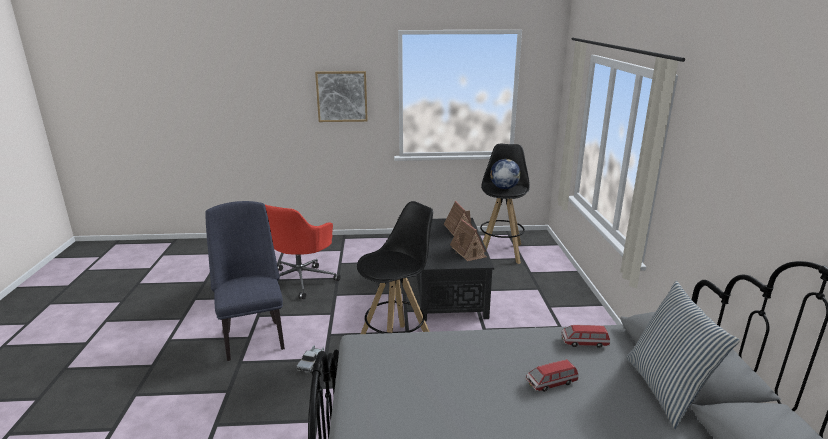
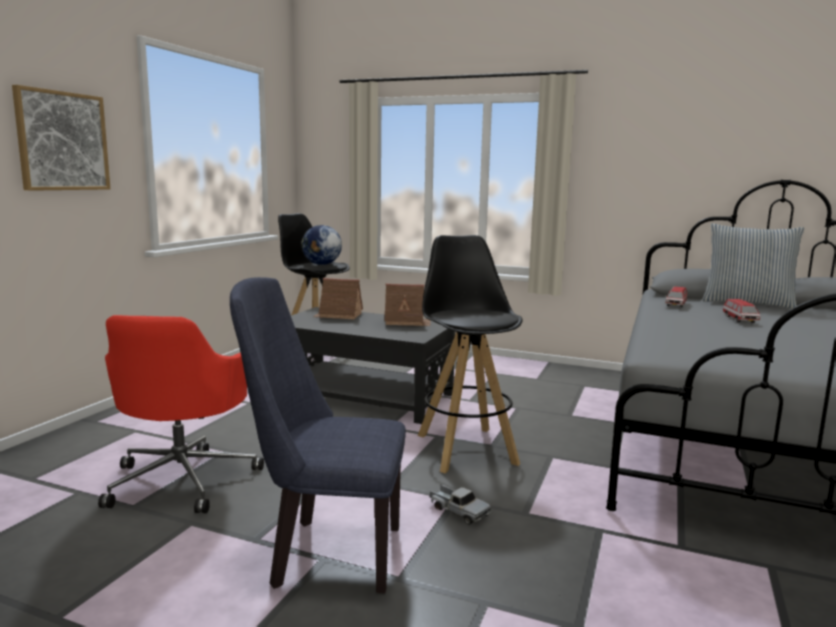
camera: 65 degrees left, 10 degrees down
(301, 280) = (183, 479): red office chair -> red office chair turned 45 degrees clockwise

